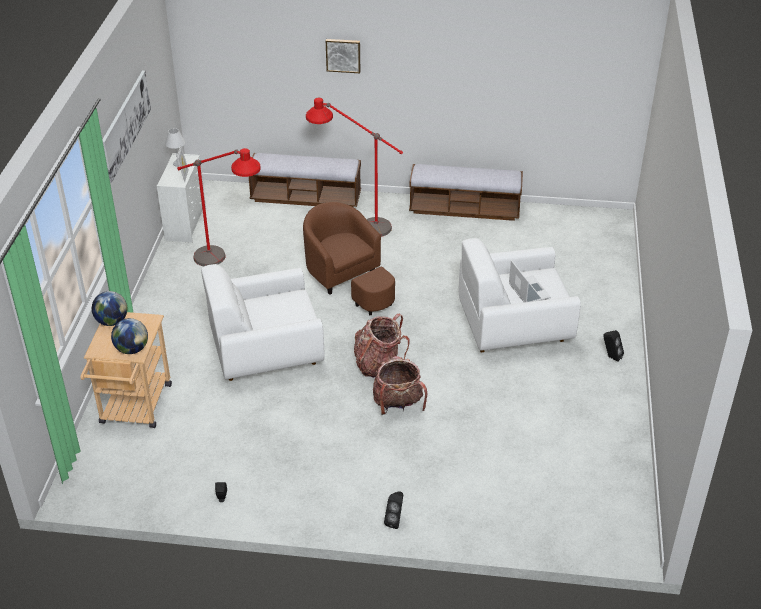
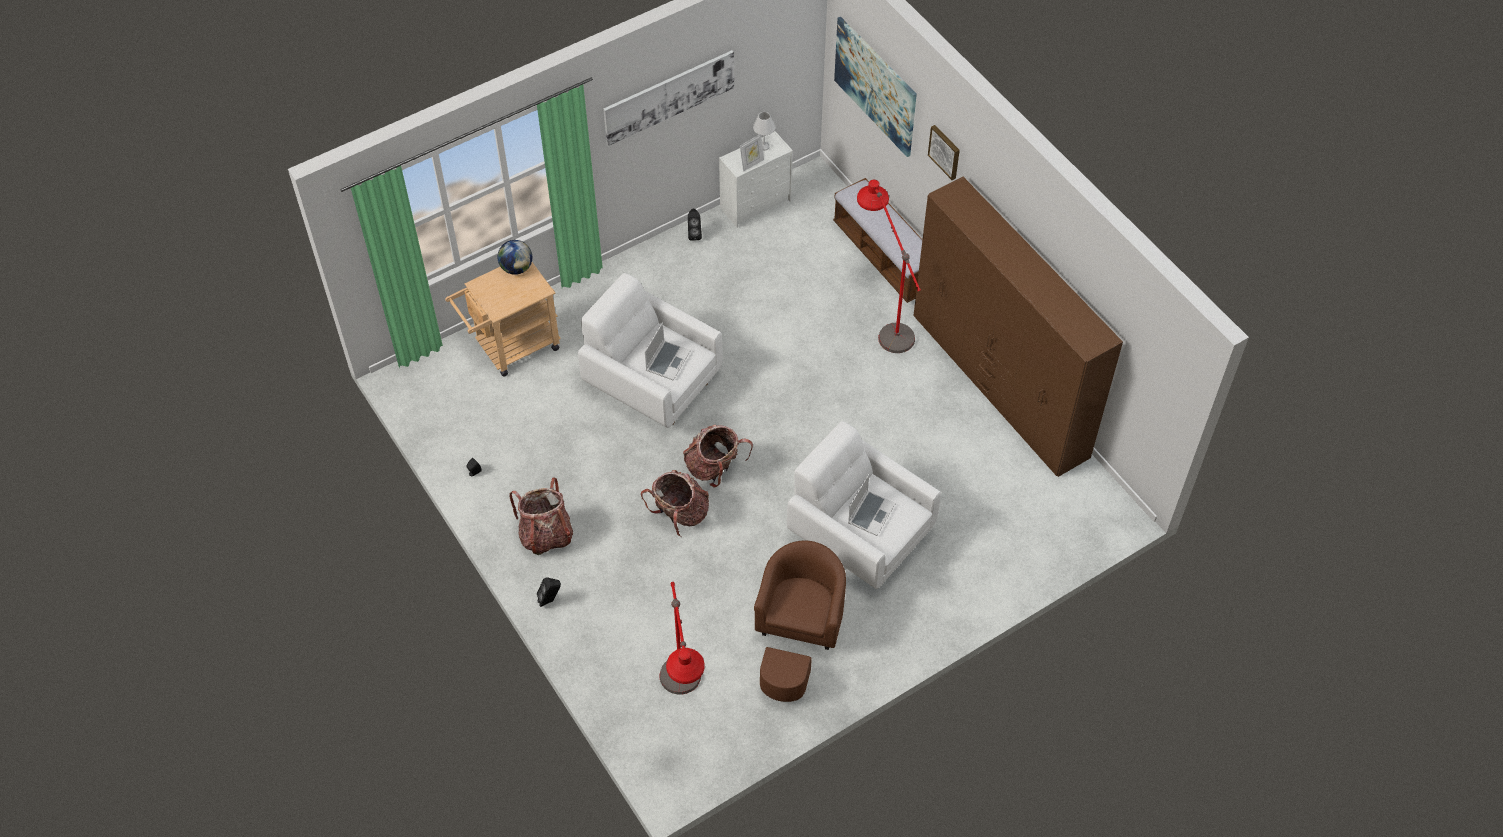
camera: 50 degrees right, 15 degrees up
(132, 349) = (498, 304): globe -> none
(227, 264) = (734, 273): red floor lamp -> red floor lamp (684, 702)
(246, 56) = (875, 86): none -> picture
(283, 312) = (667, 360): none -> laptop
(332, 488) = (546, 535): none -> backpack
(347, 280) = (800, 370): brown armchair -> brown armchair (797, 634)
(464, 209) = (999, 385): bench -> brown wardrobe
(611, 357) = (895, 633): black speaker -> black speaker (694, 234)

